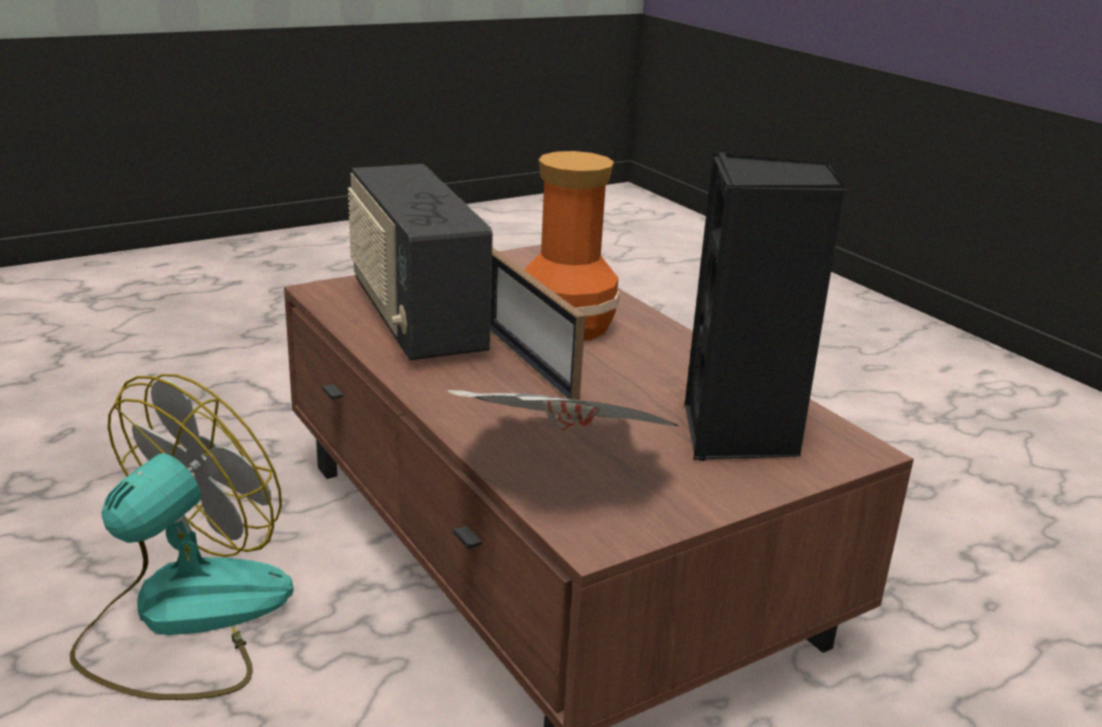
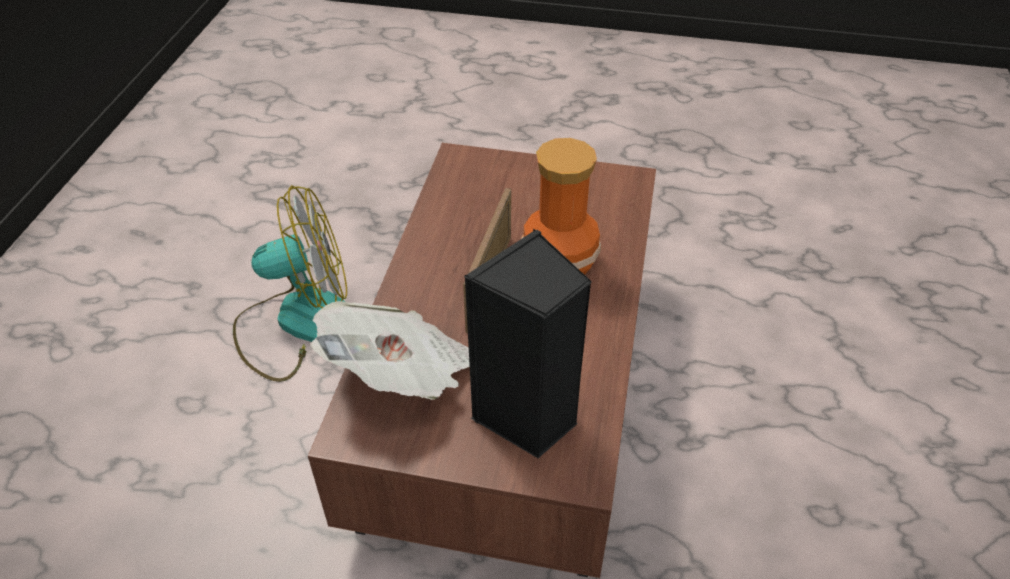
camera: 45 degrees right, 20 degrees up
(414, 318) = (476, 207): radio -> none

